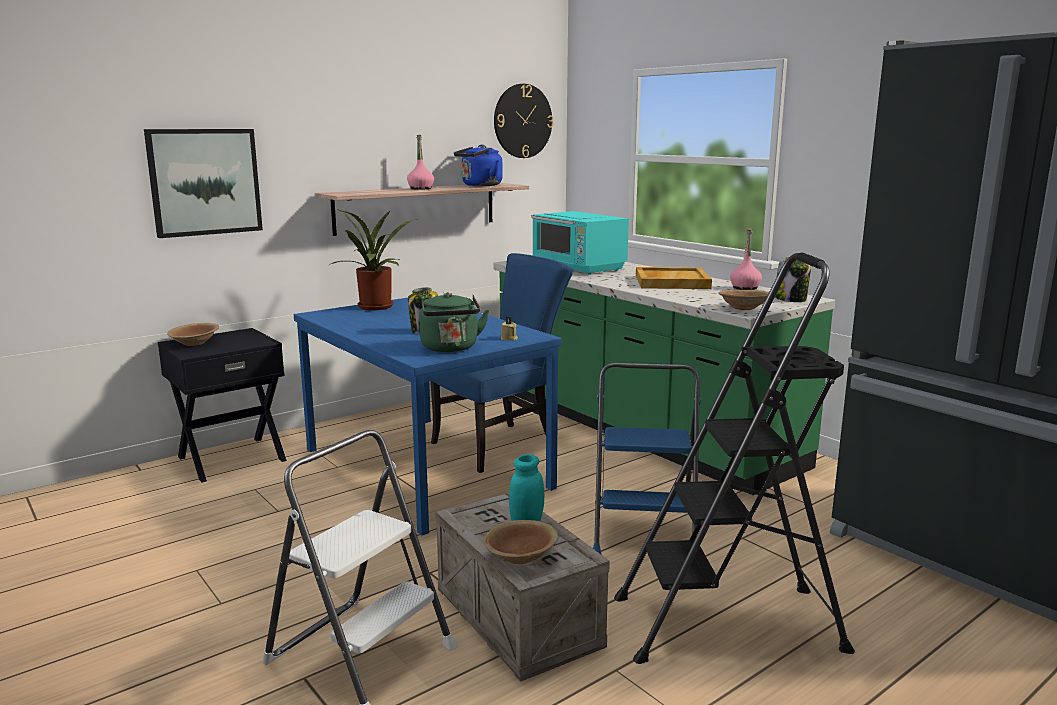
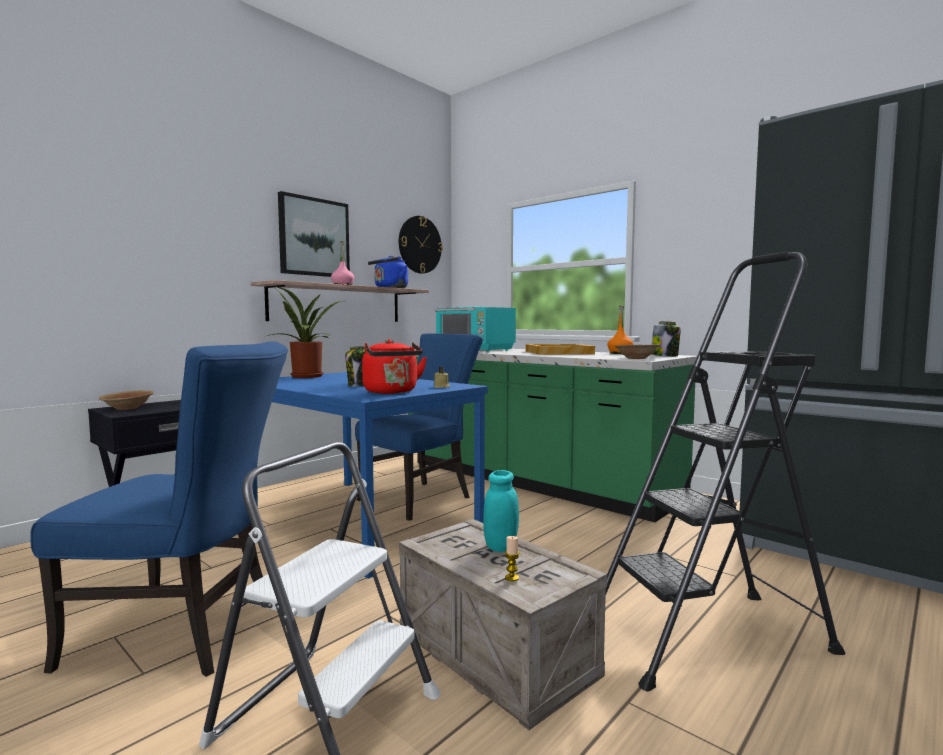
camera: 10 degrees left, 10 degrees down
(204, 182) = (147, 261): picture -> picture (314, 237)
(254, 572) = (186, 633): none -> blue chair
(450, 348) = (392, 392): green kettle -> red kettle
(520, 557) = (511, 578): brown bowl -> candle
(644, 526) = (577, 554): blue step ladder -> none
(745, 288) = (620, 353): pink bottle -> orange bottle

